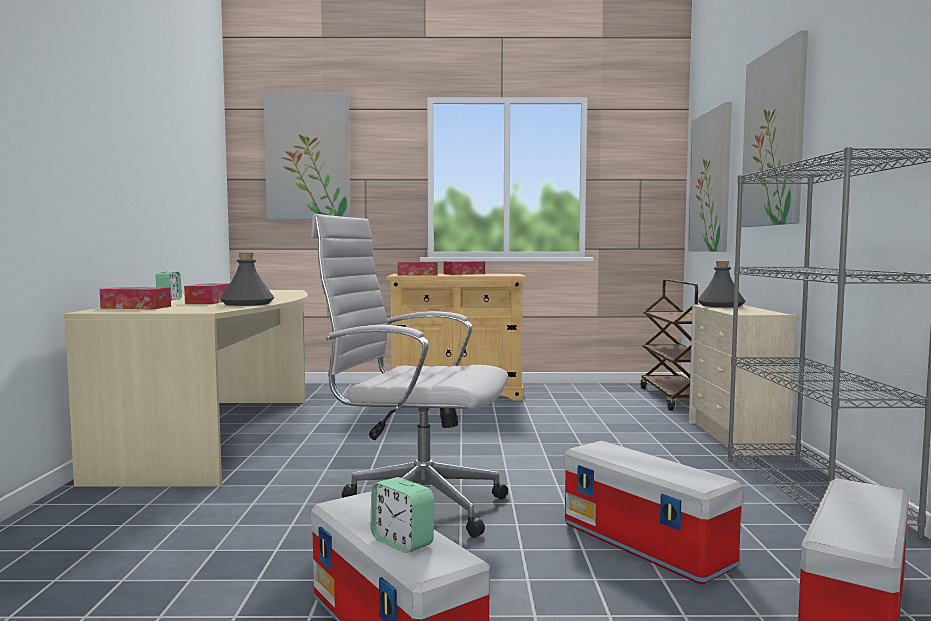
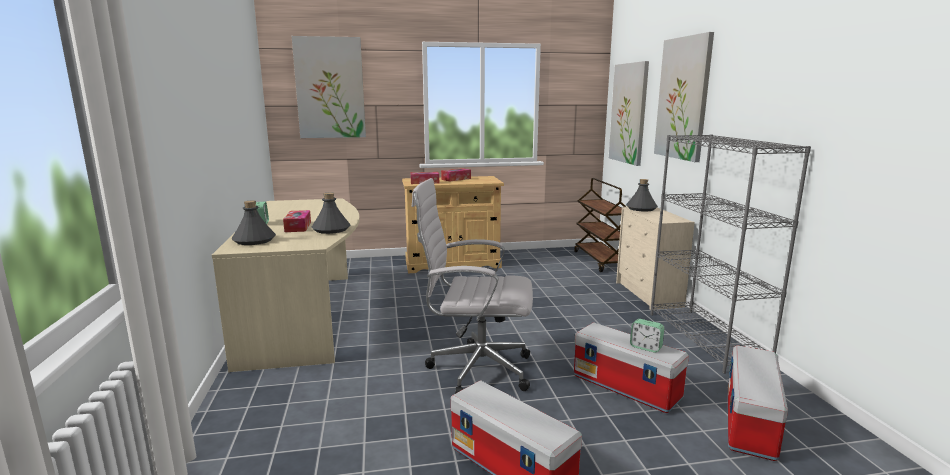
camera: 10 degrees left, 10 degrees up
(136, 307) = (254, 240): tissue box -> grey bottle
(402, 542) = (525, 421): alarm clock -> alarm clock (645, 347)

